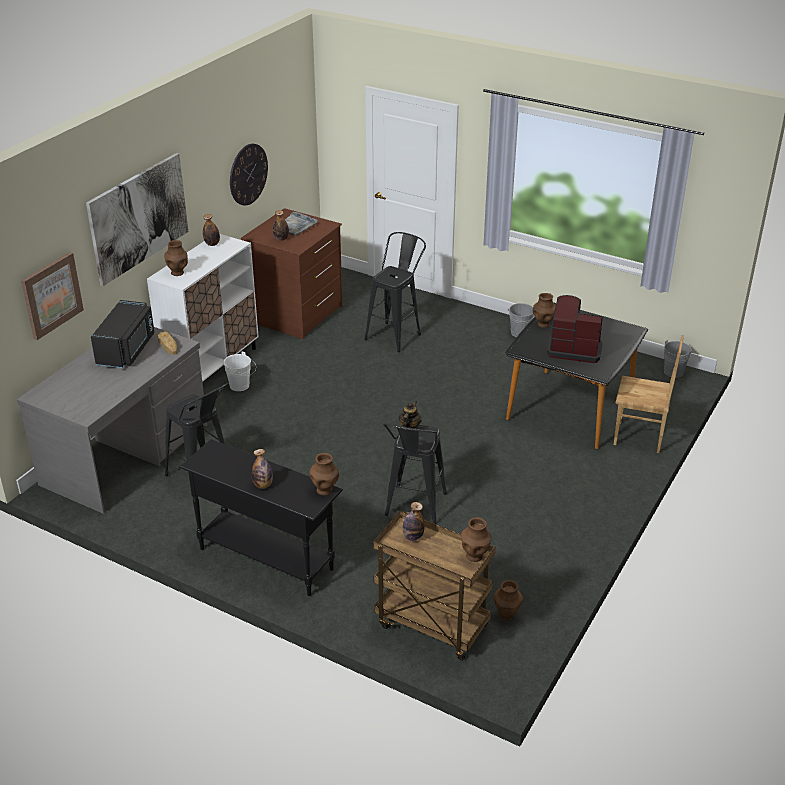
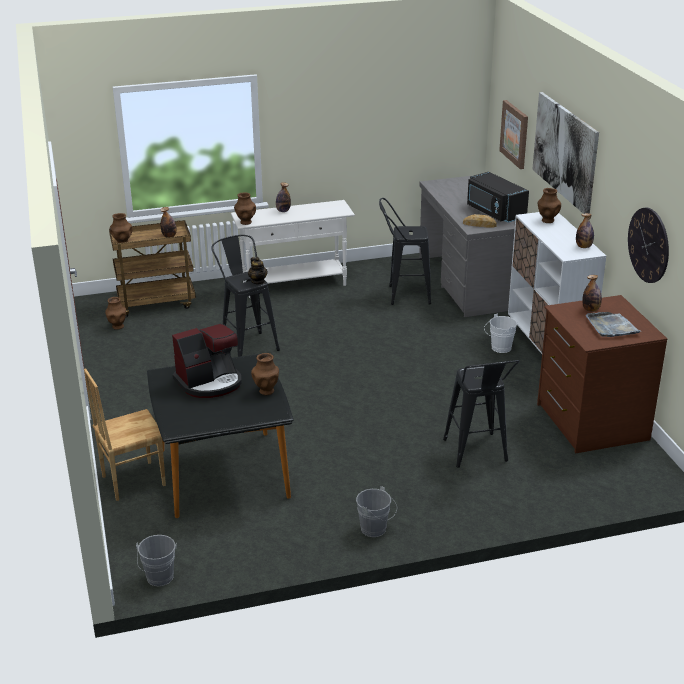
camera: 135 degrees right, 5 degrees down
(266, 558) = (295, 284): black console table -> white console table

